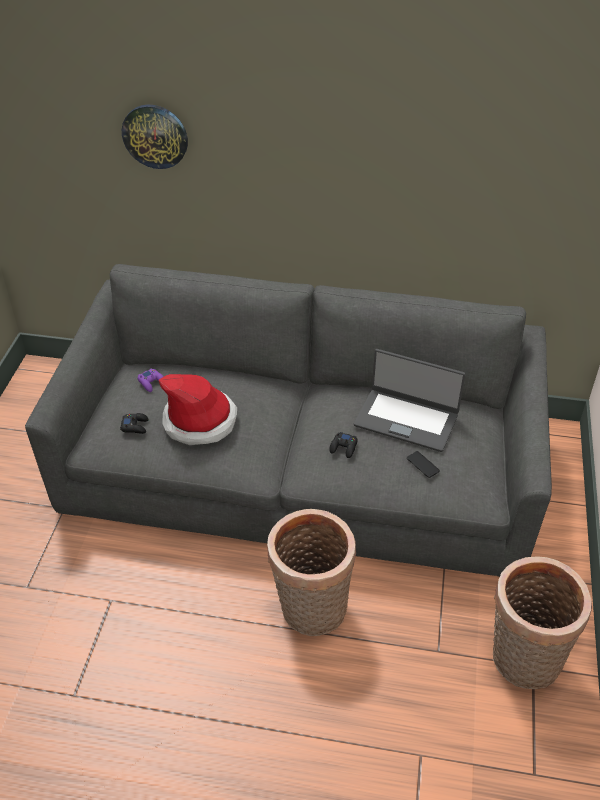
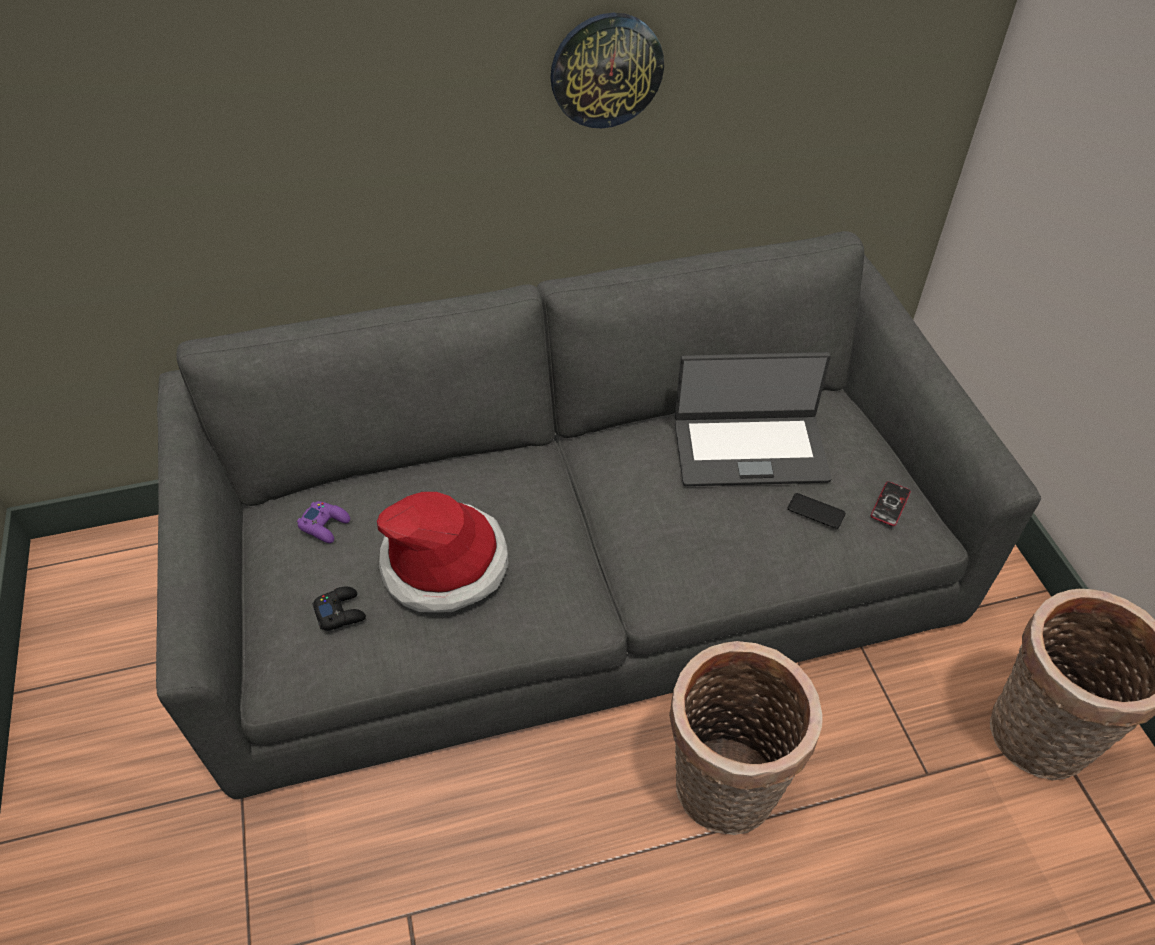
camera: 25 degrees left, 5 degrees up
(155, 136) = (203, 88): wall clock -> wall clock (606, 70)
(343, 447) = (689, 526): black game controller -> none
(471, 476) = (890, 504): none -> phone

